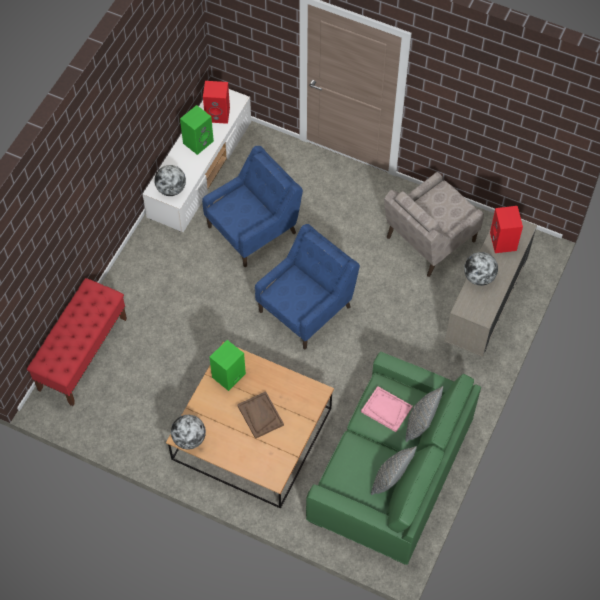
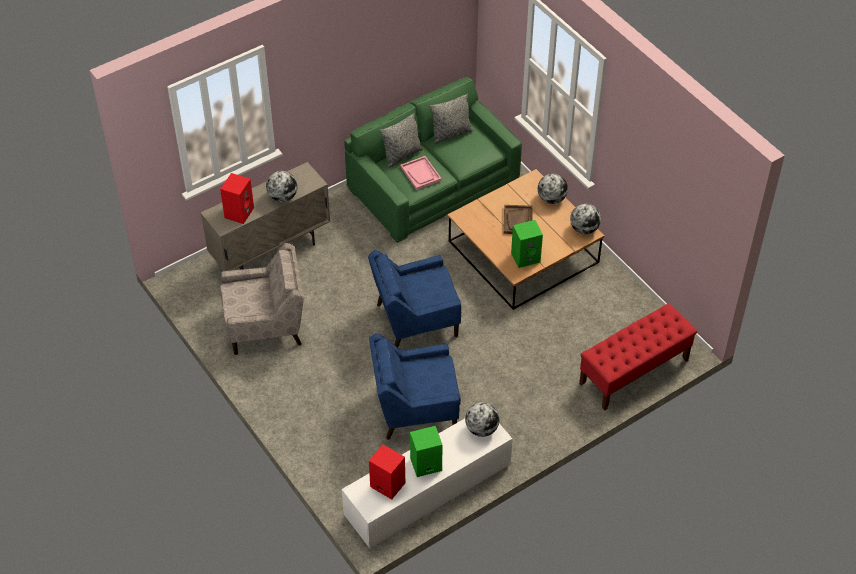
camera: 150 degrees left, 10 degrees down
(242, 460) = (551, 199): none -> globe

